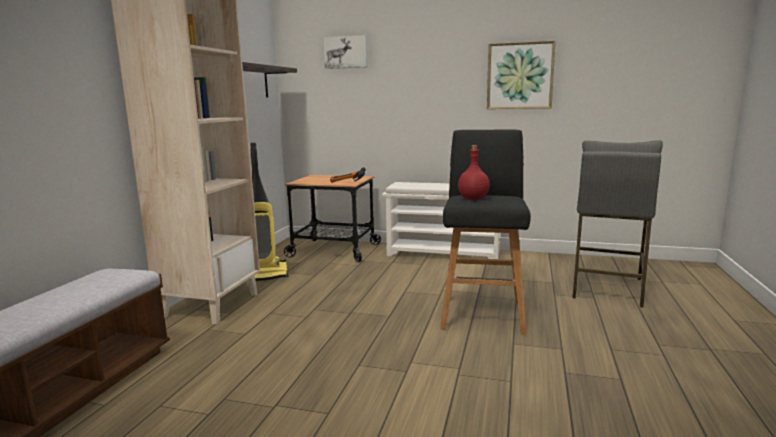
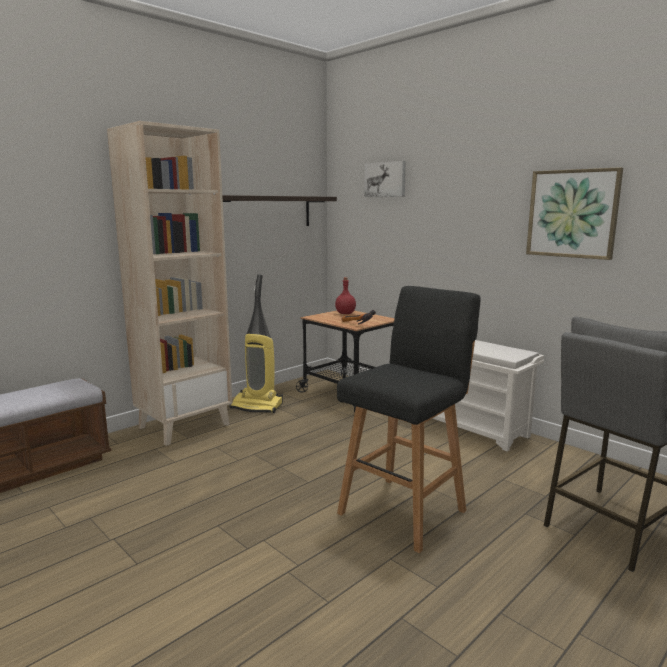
camera: 30 degrees right, 0 degrees up
(472, 199) = (384, 372): red bottle -> red bottle (345, 313)

